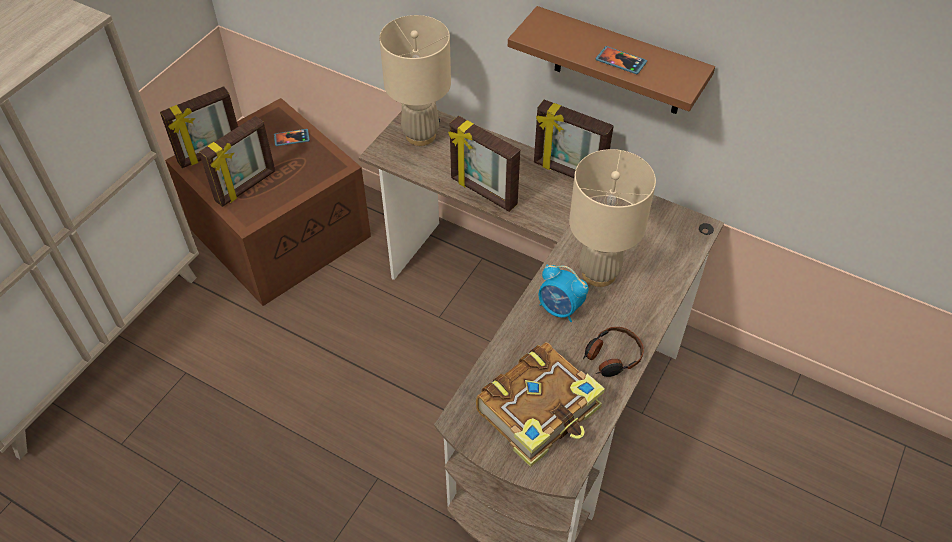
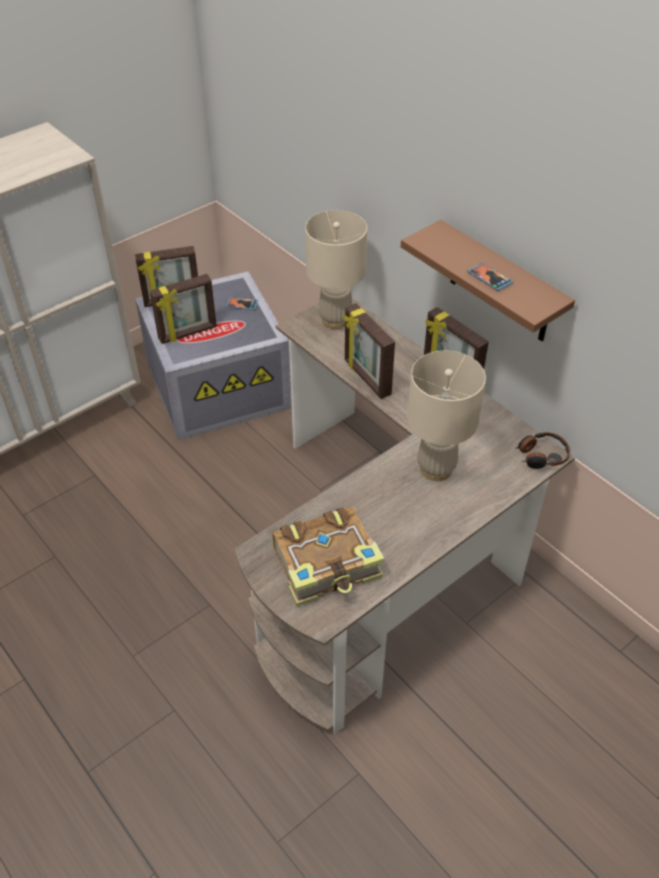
camera: 20 degrees right, 5 degrees down
(281, 230) = (219, 384): brown storage box -> grey storage box
(560, 309) = (386, 488): alarm clock -> none
(612, 357) = (413, 540): headphones -> headphones (541, 456)

